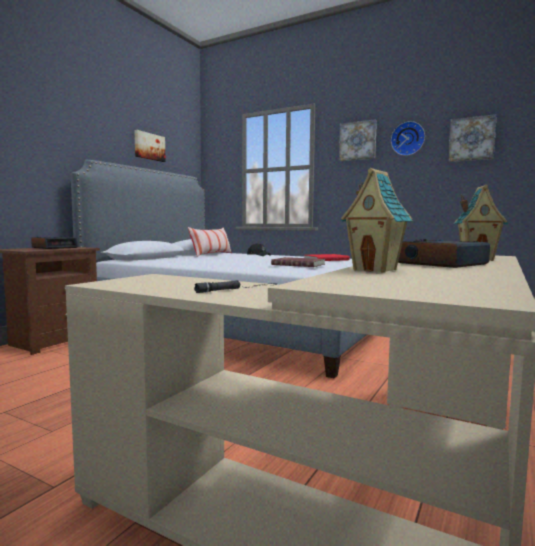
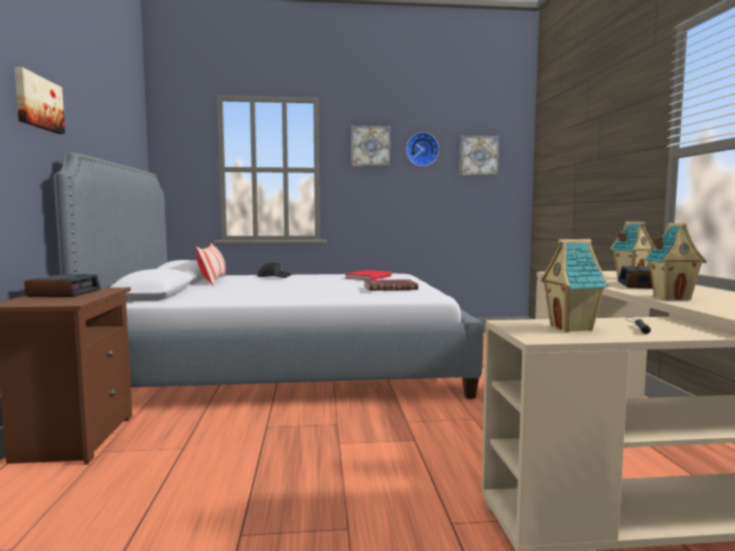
camera: 35 degrees left, 0 degrees up
(149, 146) = (110, 130): picture -> picture (37, 103)
(169, 283) = (572, 328): none -> toy house

